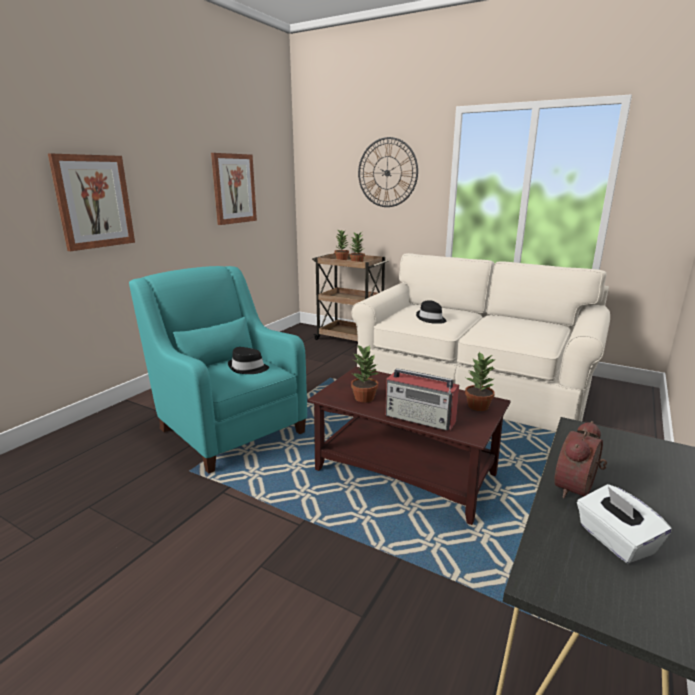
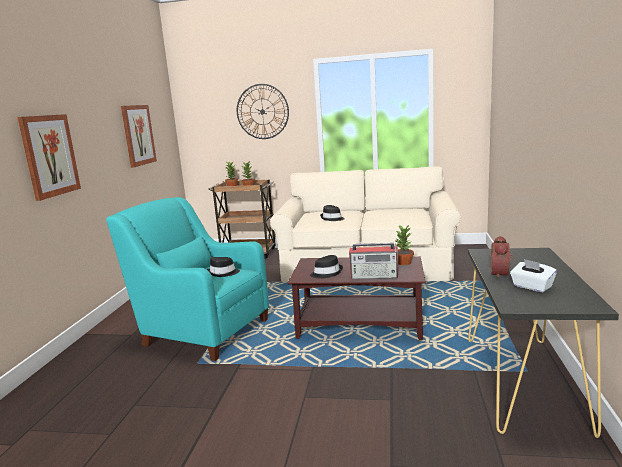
camera: 20 degrees left, 5 degrees down
(364, 397) = (326, 273): potted plant -> black hat

